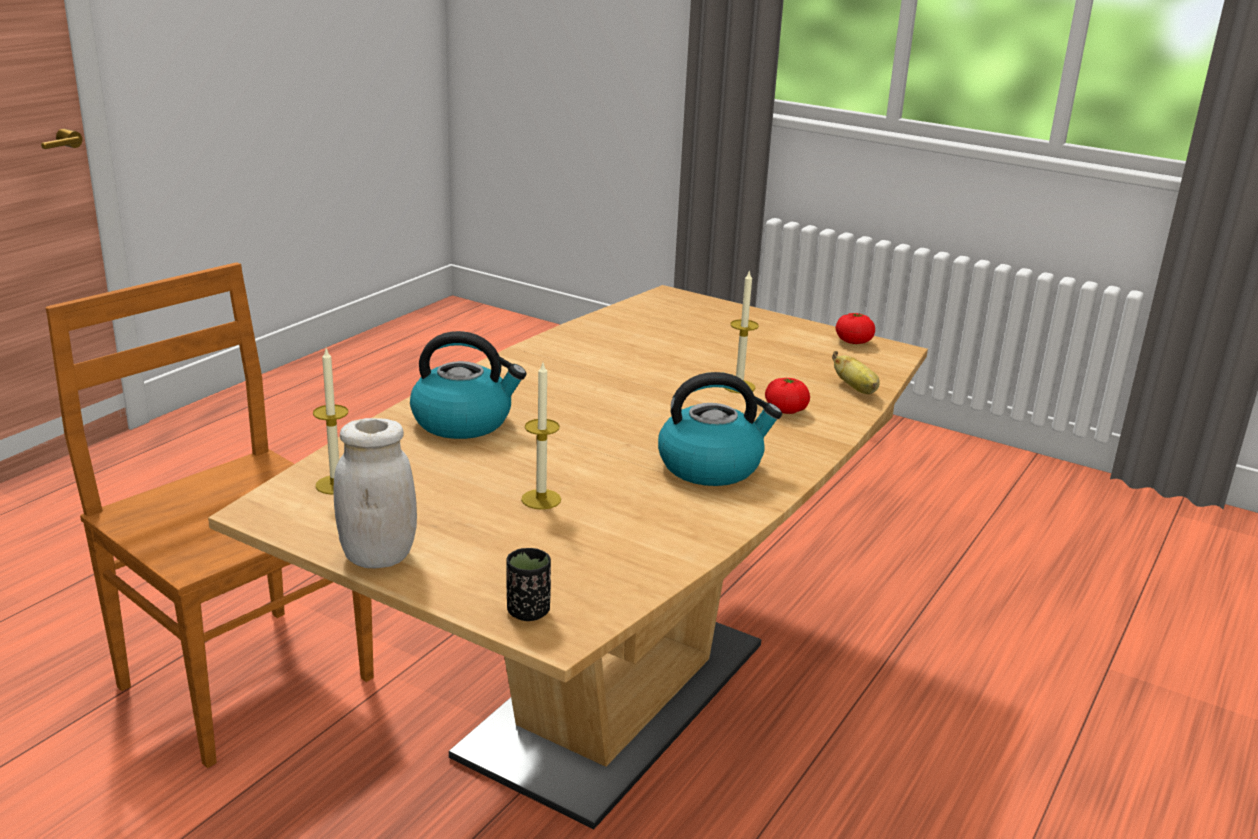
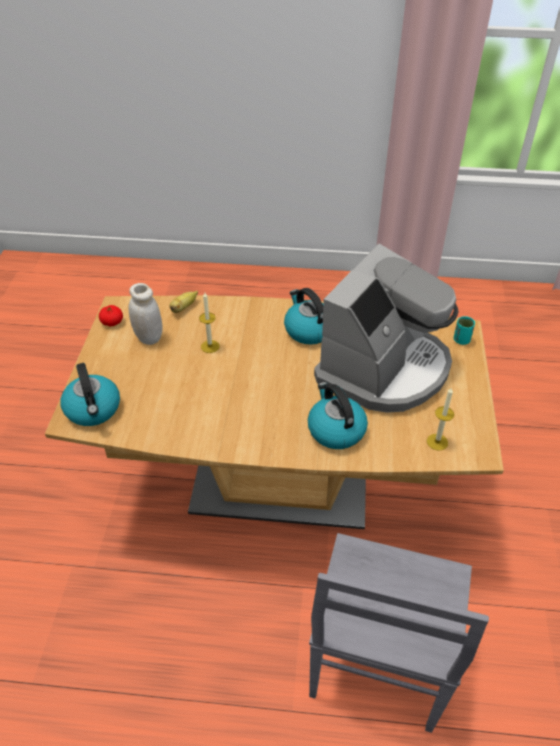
camera: 115 degrees left, 20 degrees up
(243, 679) = (377, 666): brown chair -> grey chair
(378, 556) = (472, 395): white jar -> white jar (149, 337)
(528, 612) = (461, 340): black cup -> turquoise cup
(541, 499) = (384, 369): candle -> coffee machine
(676, 307) = (93, 409): none -> kettle
(785, 410) = (228, 324): tomato -> none

